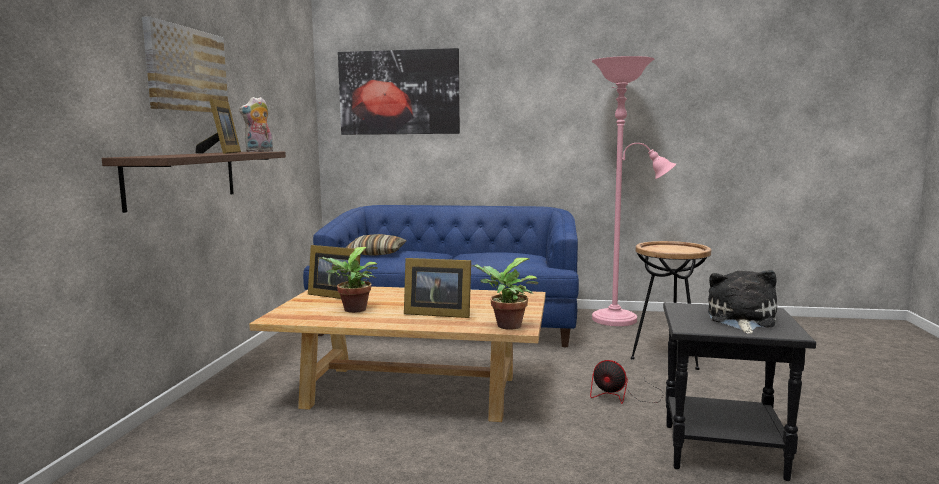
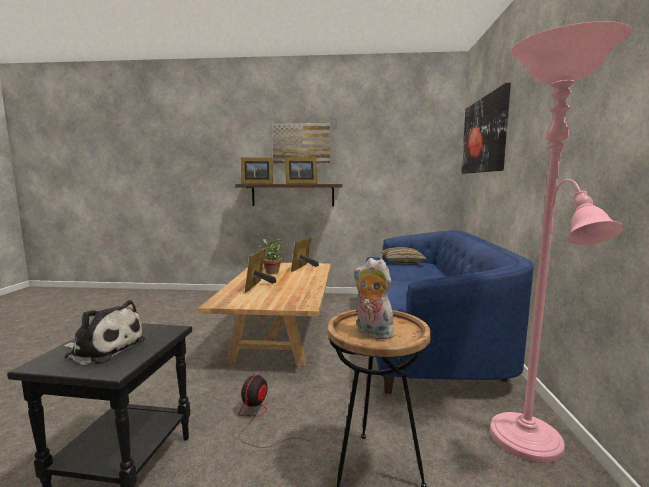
camera: 85 degrees right, 0 degrees up
(167, 155) = (256, 183): none -> picture frame
(259, 151) = (328, 183): plush toy -> plush toy (371, 333)
(505, 326) = (222, 300): potted plant -> none

